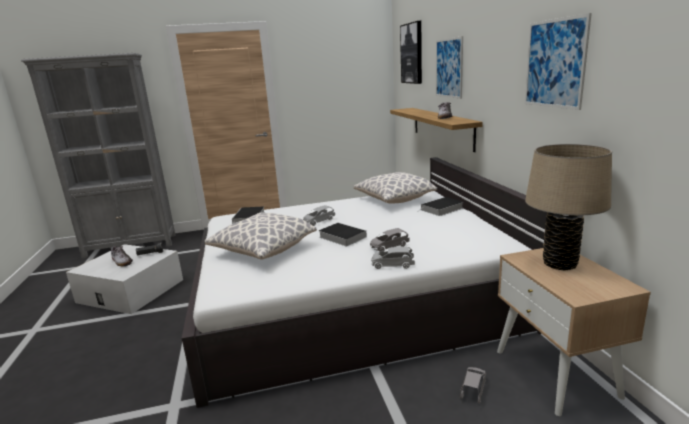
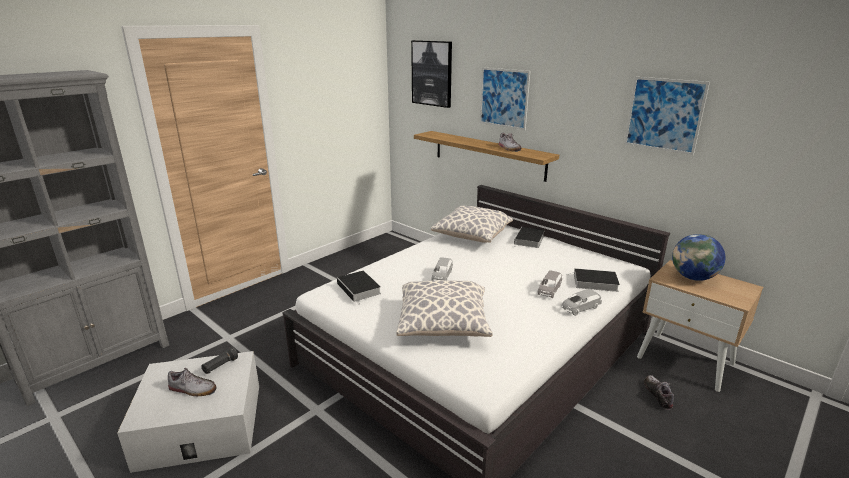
camera: 35 degrees left, 5 degrees up
(341, 237) = (493, 290): book -> book (593, 282)
(473, 390) = (657, 394): grey toy car -> shoe
(559, 264) = (693, 277): beige table lamp -> globe

